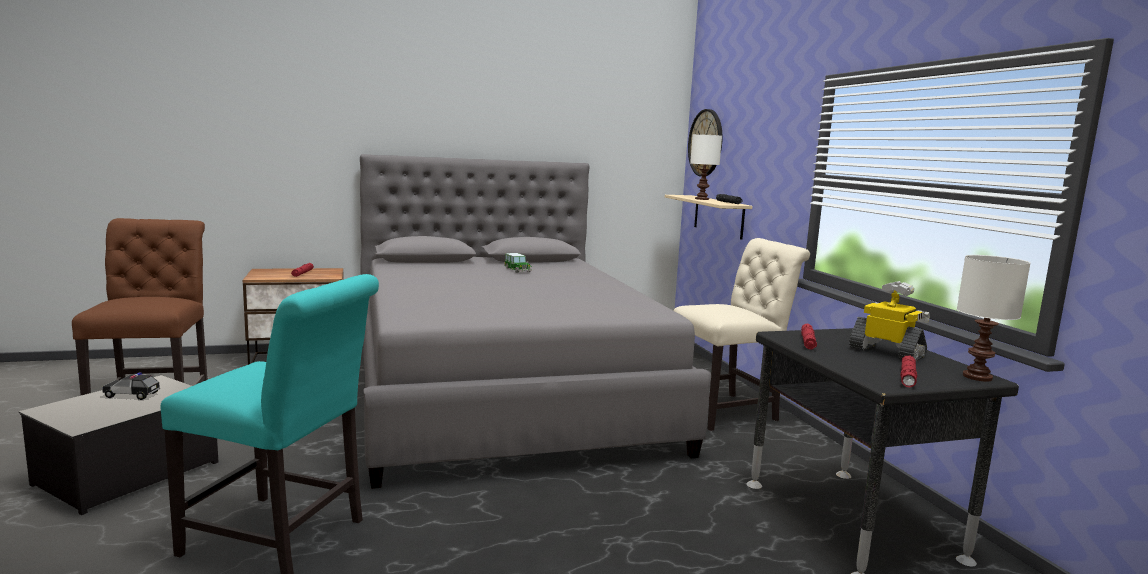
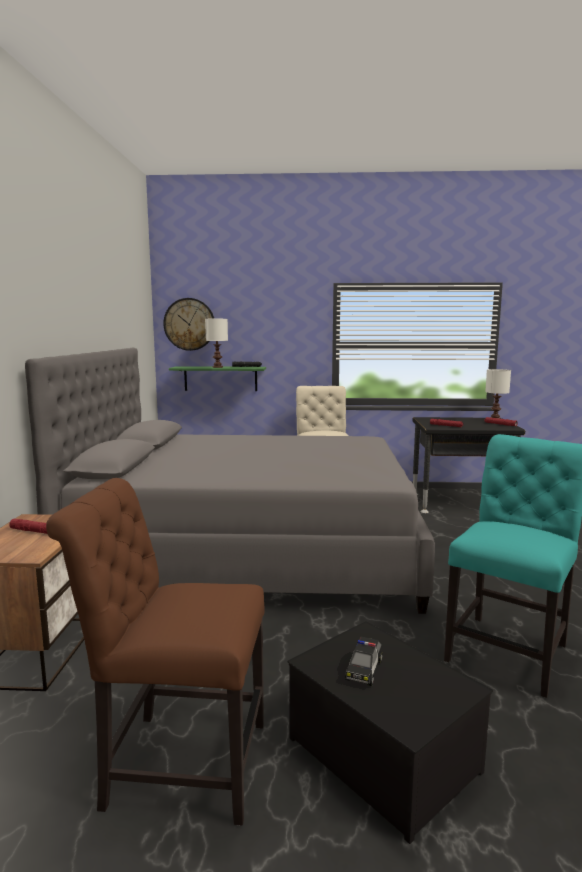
camera: 70 degrees left, 0 degrees up
(517, 270) = (202, 449): toy car -> none
(718, 216) = (220, 378): beige shelf -> green shelf
(887, 352) = (461, 421): toy robot -> none

